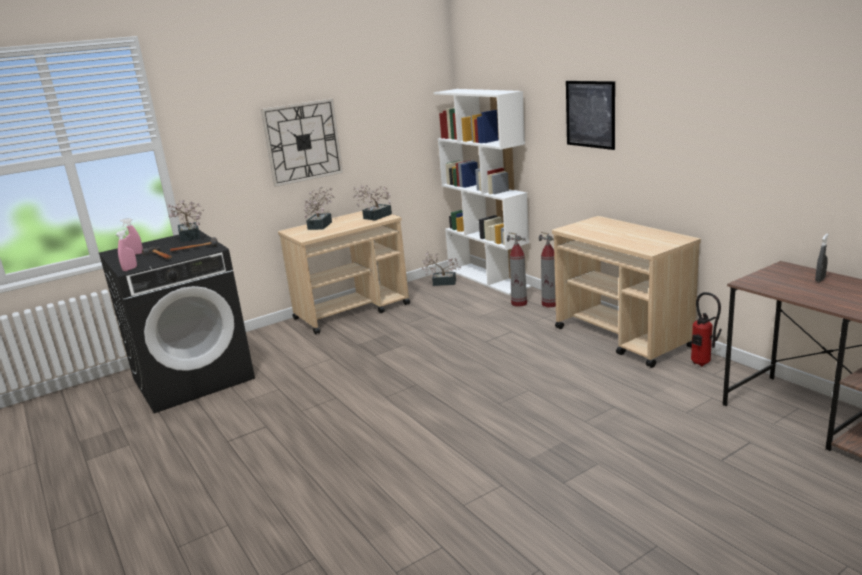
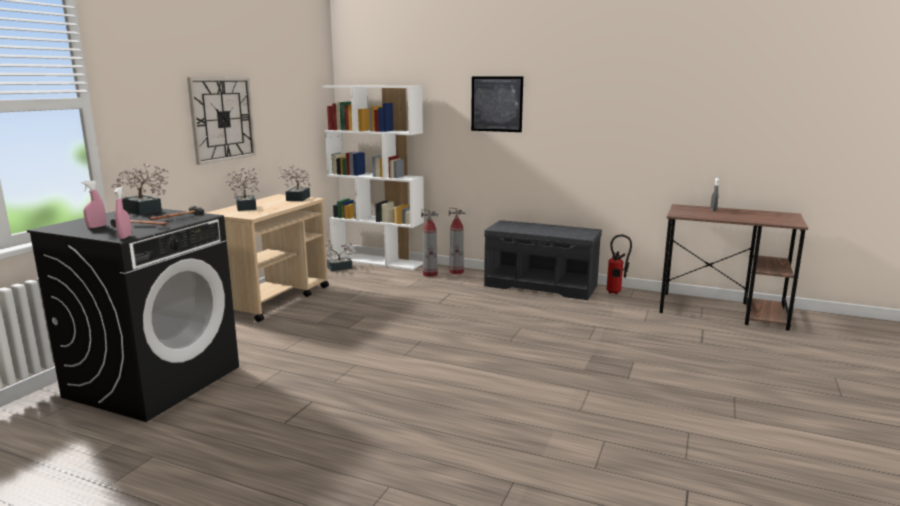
camera: 35 degrees left, 5 degrees down
(622, 338) = (542, 285): beige cart -> grey bench

